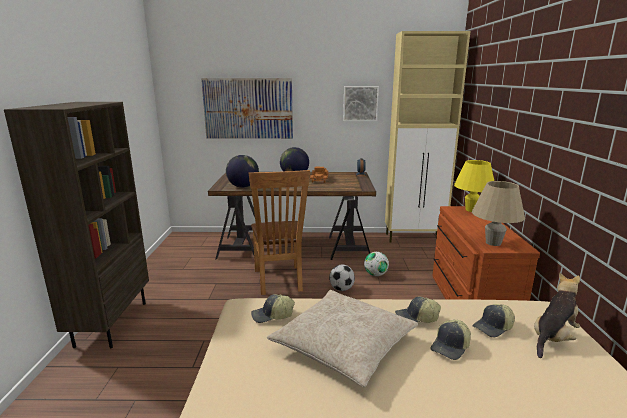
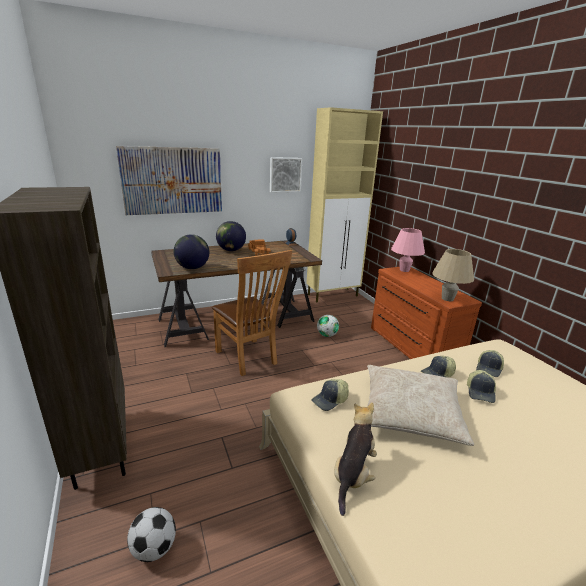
camera: 25 degrees left, 5 degrees up
(341, 289) = (309, 354): football -> football (154, 548)
(471, 210) = (404, 270): yellow table lamp -> pink table lamp
(553, 338) = (527, 368): plush toy -> plush toy (353, 475)

